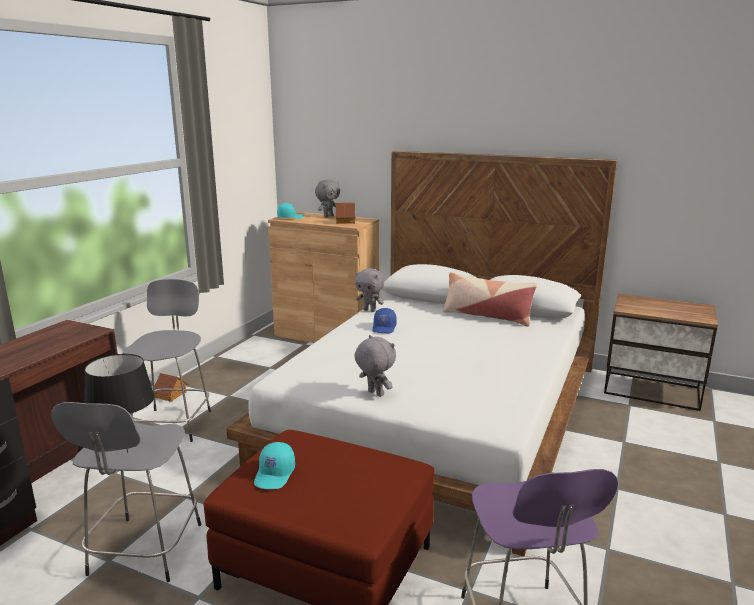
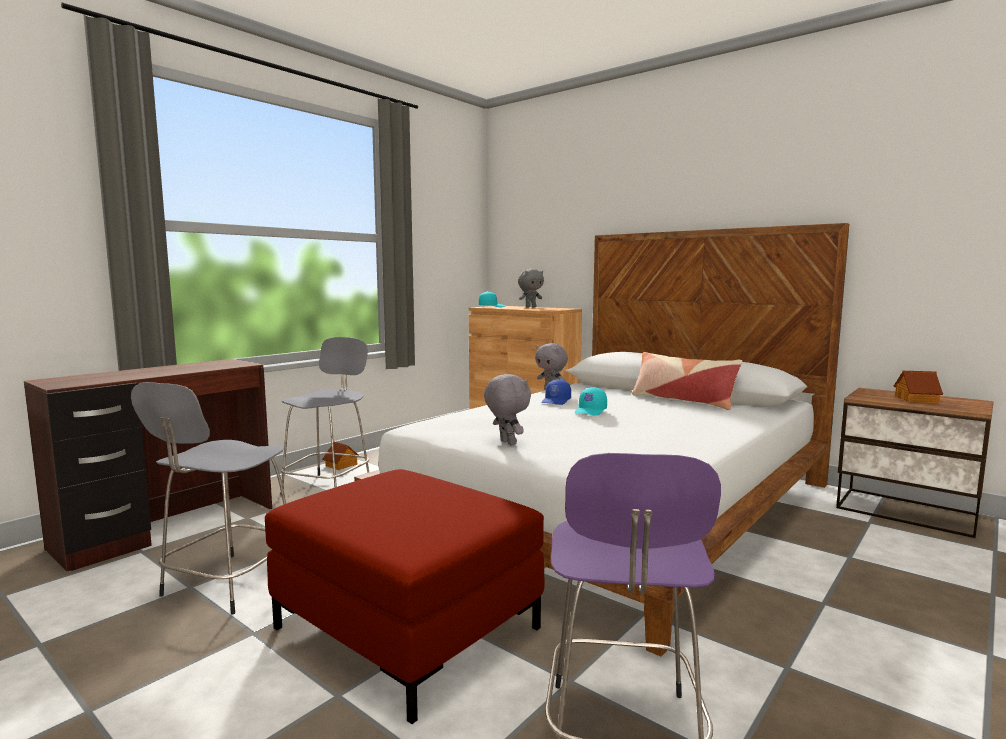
camera: 15 degrees right, 10 degrees down
(127, 453) = (212, 459): black table lamp -> none
(275, 475) = (352, 498): turquoise cap -> turquoise cap (591, 411)
(345, 221) = (544, 309): toy house -> toy house (917, 399)

